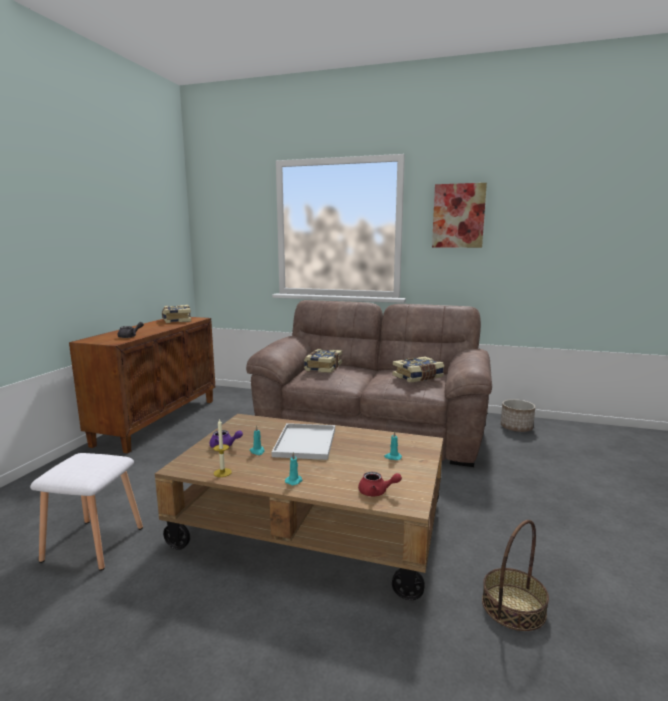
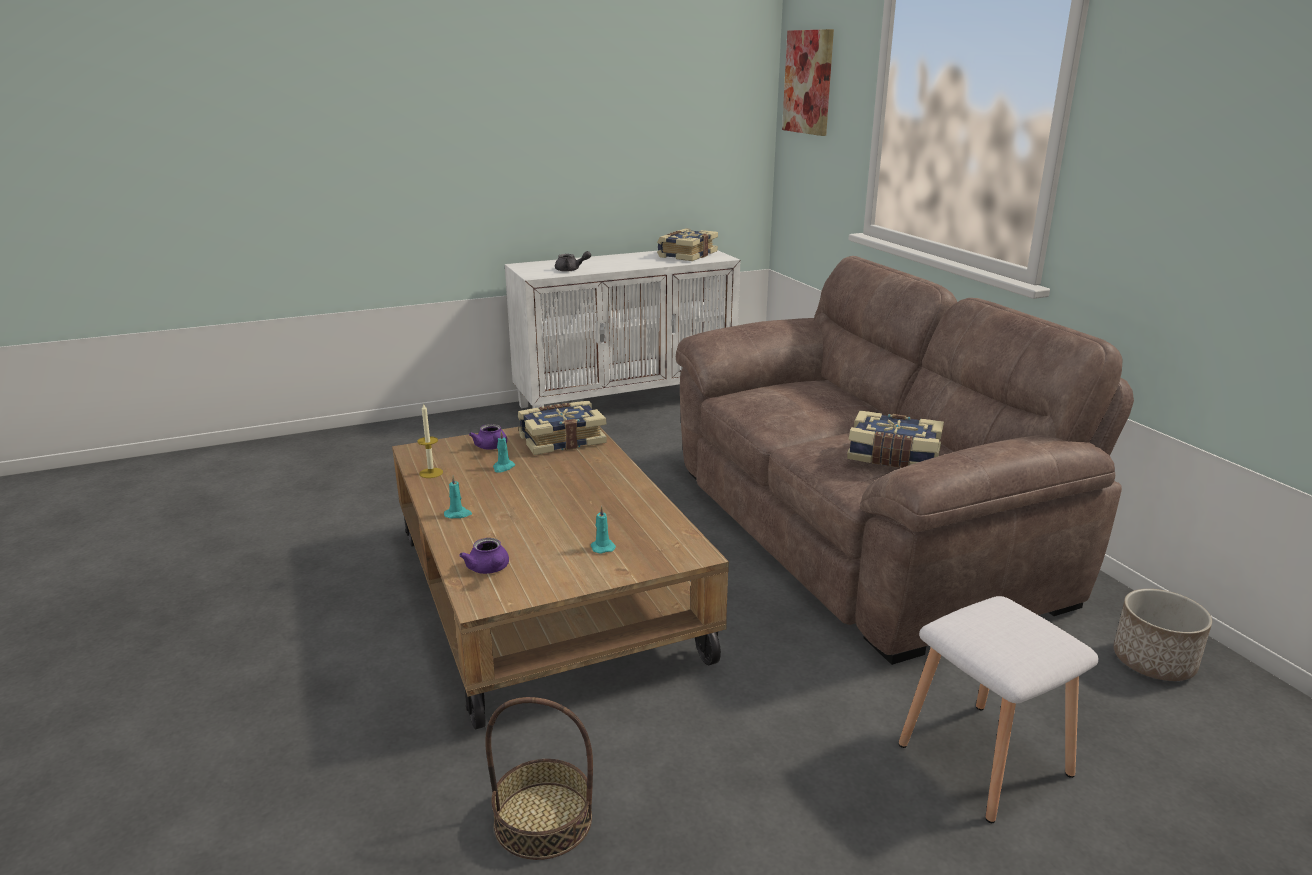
camera: 50 degrees right, 10 degrees up
(94, 543) = (376, 503): white stool -> white stool (985, 757)
(158, 421) = (626, 401): brown cabinet -> white cabinet
(304, 442) = (567, 480): white tray -> none
(322, 367) = (798, 388): book -> book (561, 439)
(377, 492) = (489, 569): red teapot -> purple teapot
(458, 216) = (1182, 104): picture -> picture (808, 82)

